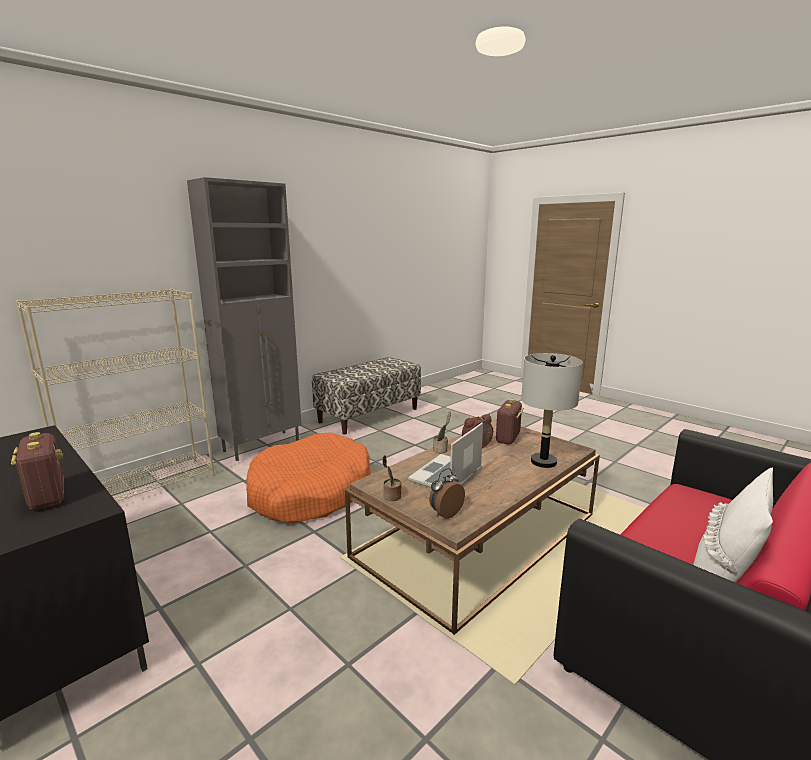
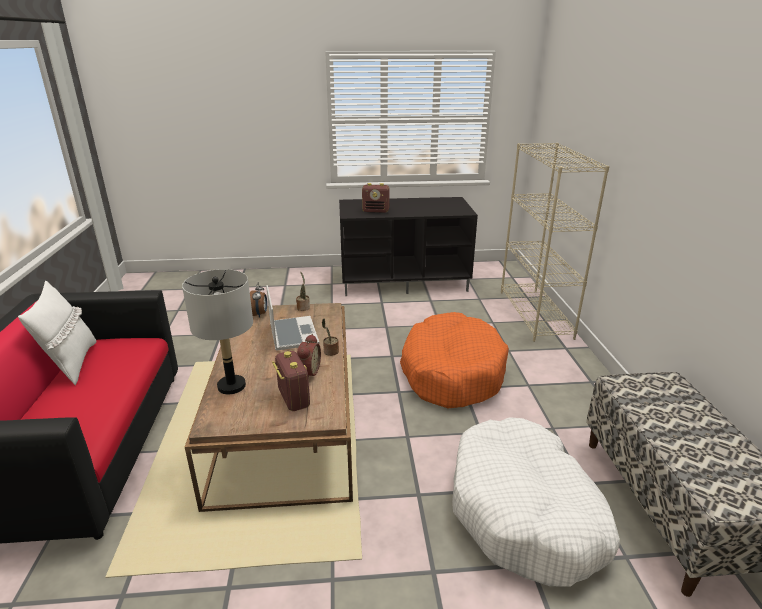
camera: 130 degrees right, 10 degrees up
(263, 445) = (590, 379): grey cabinet -> none
(421, 437) = (525, 512): none -> white dog bed

